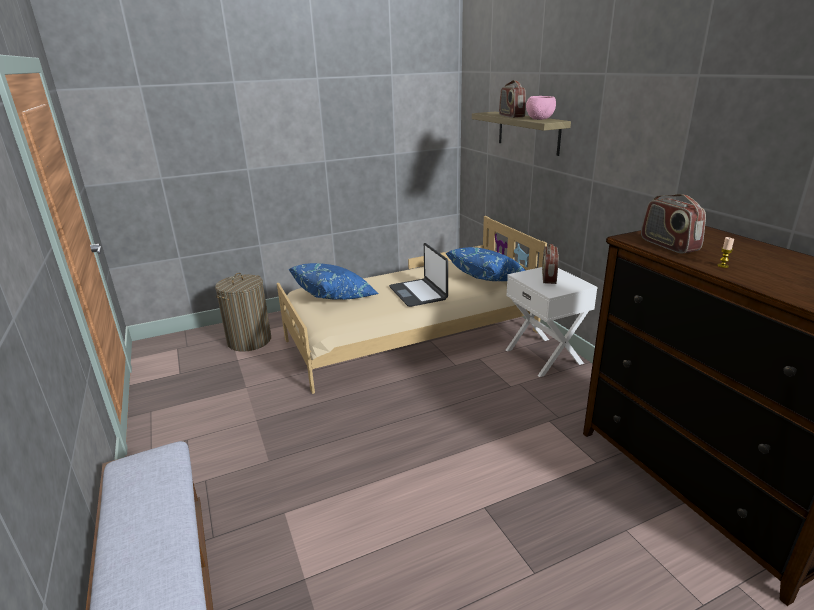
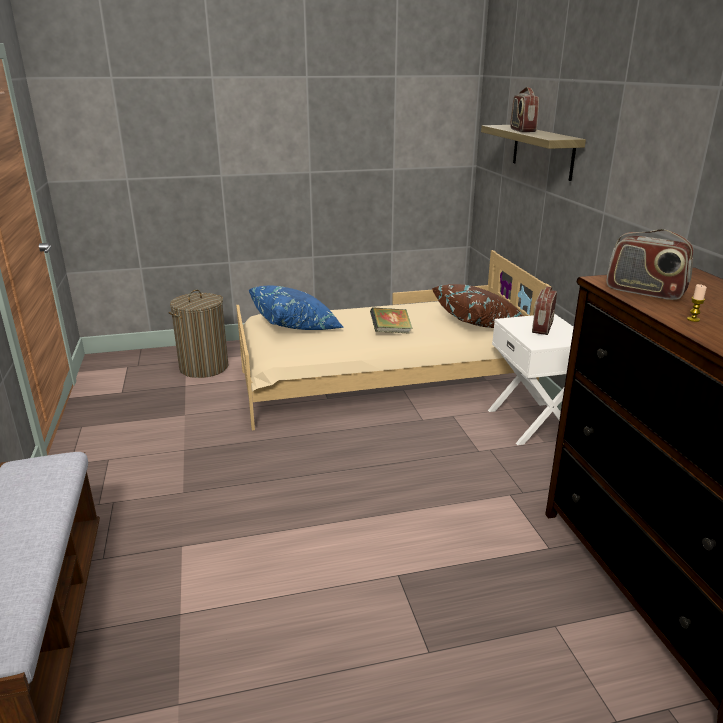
camera: 10 degrees right, 0 degrees up
(418, 293) = (390, 332): laptop -> book
(488, 279) = (480, 324): blue pillow -> brown pillow
(540, 119) = (551, 135): pink bowl -> none
(668, 245) = (644, 291): radio -> radio turned 45 degrees counterclockwise

